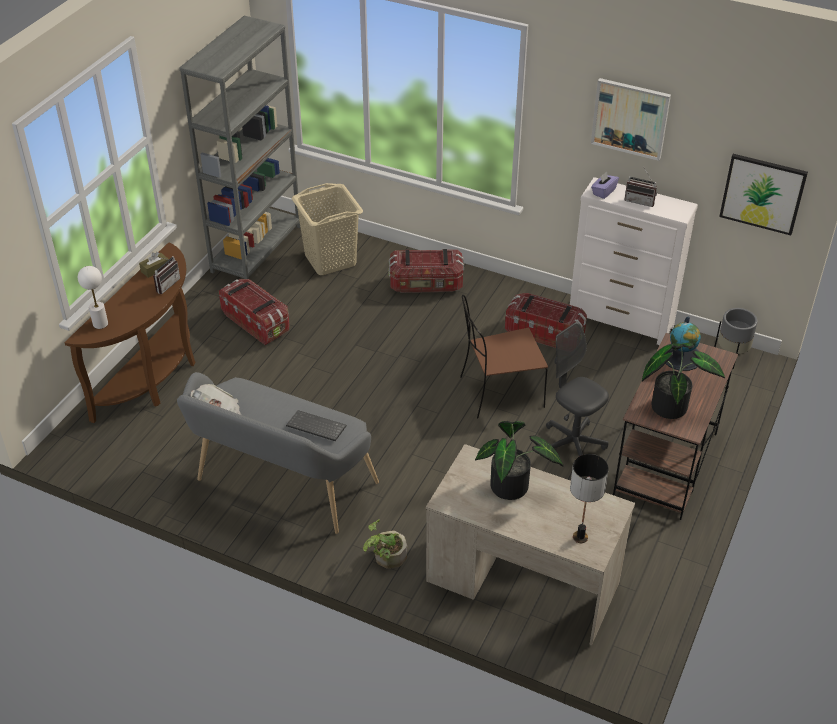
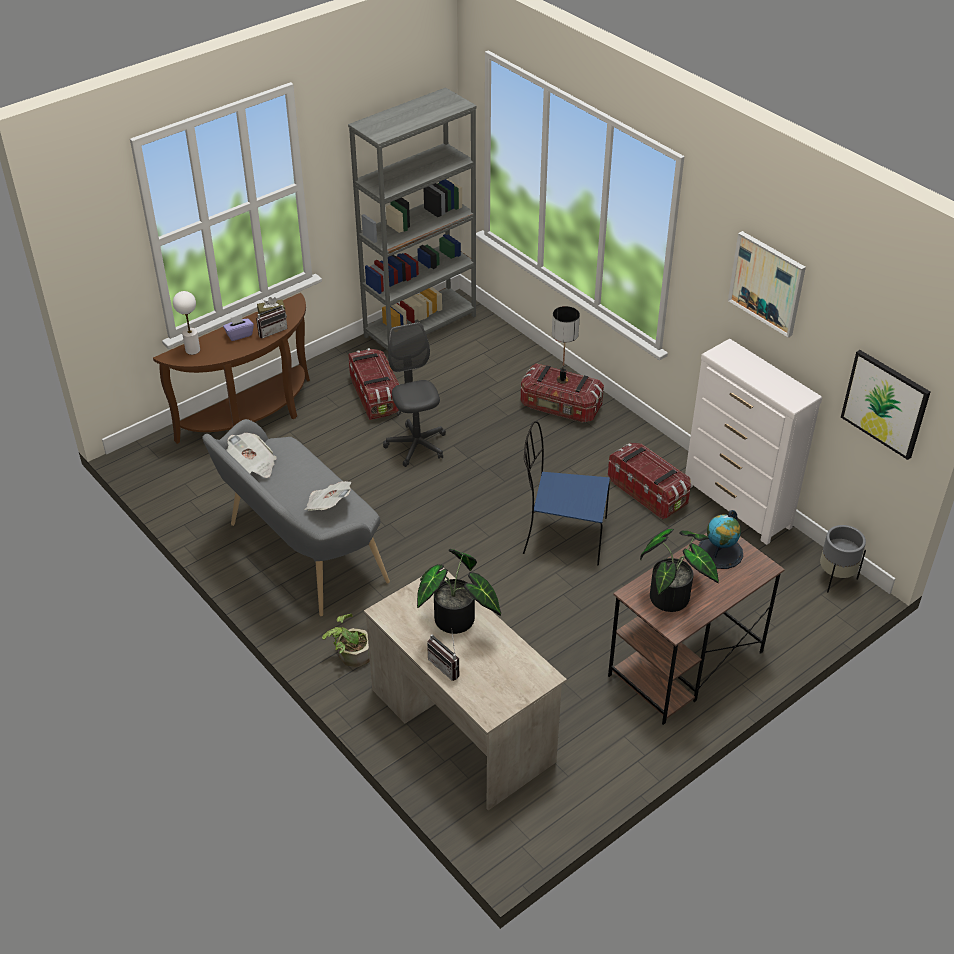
camera: 25 degrees right, 0 degrees up
(315, 427) = (328, 505): keyboard -> newspaper
(330, 259) = (483, 356): beige laundry basket -> none
(499, 392) = (562, 536): brown chair -> blue chair
(572, 444) = (602, 611): grey office chair -> grey office chair (416, 446)
(580, 538) = (487, 692): table lamp -> table lamp (562, 380)
(603, 192) = (728, 356): purple tissue box -> purple tissue box (239, 335)
(640, 201) = (761, 376): radio -> radio (447, 666)

